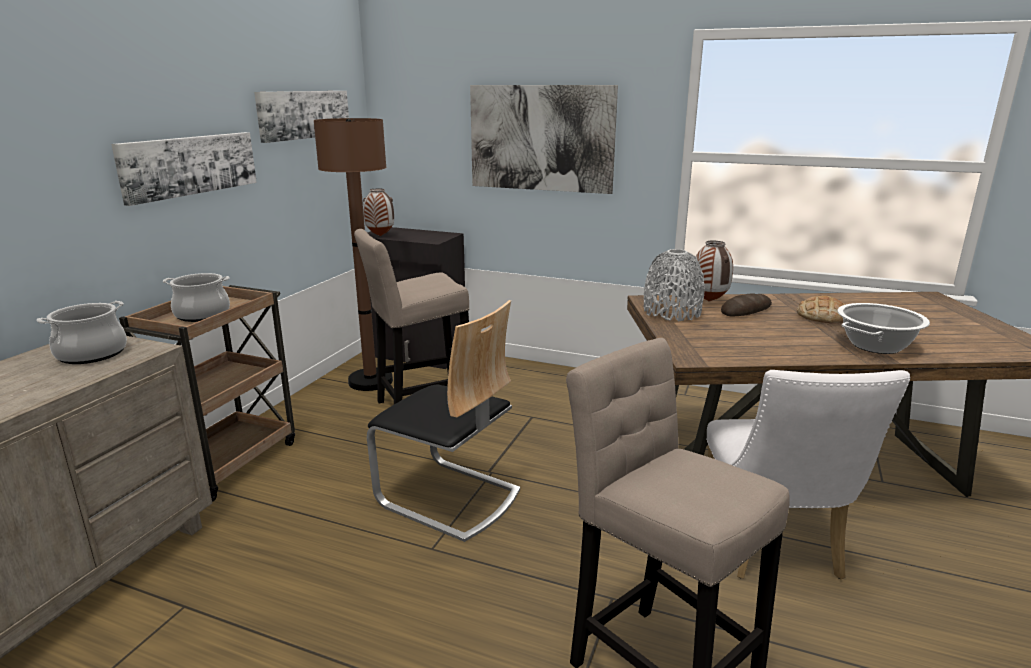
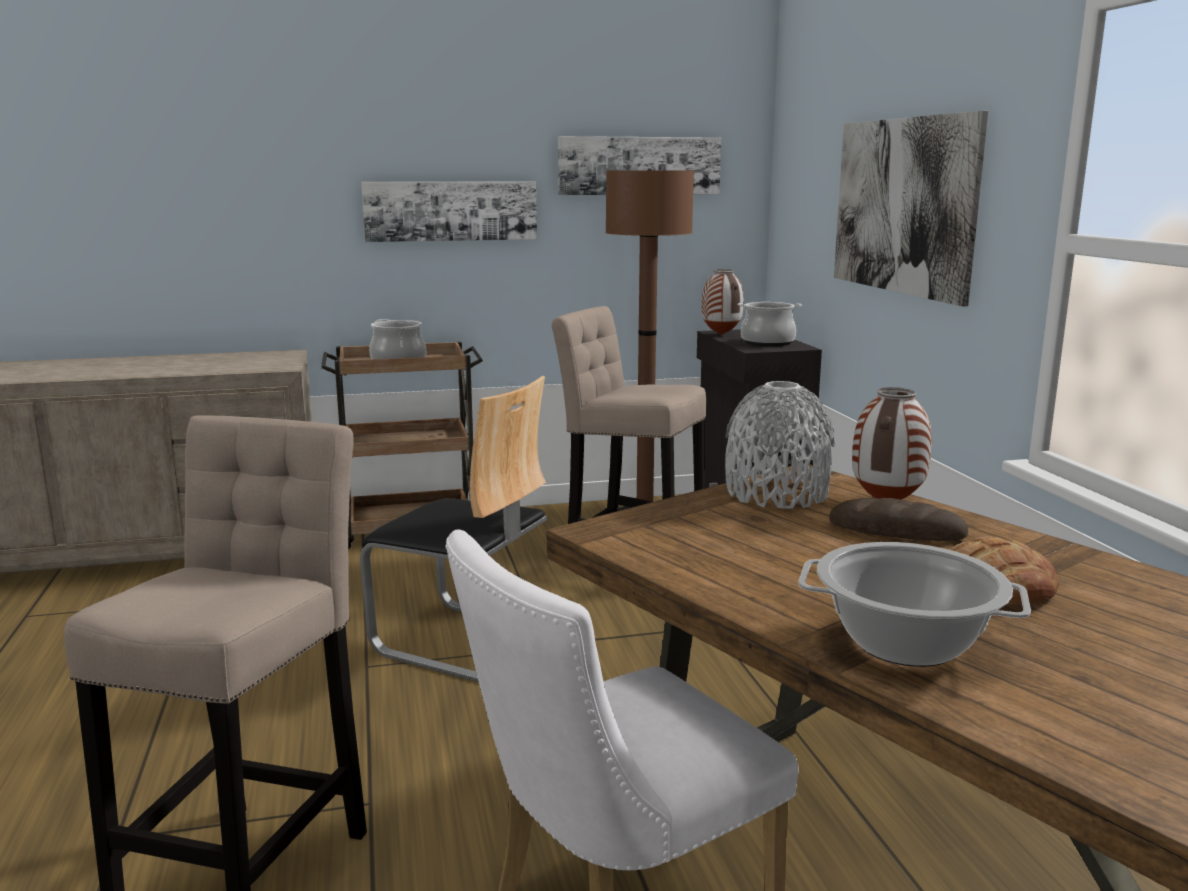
camera: 55 degrees right, 5 degrees down
(92, 354) = (255, 361): cooking pot -> cooking pot (767, 342)
(448, 497) = (467, 642): chair -> chair turned 60 degrees counterclockwise

